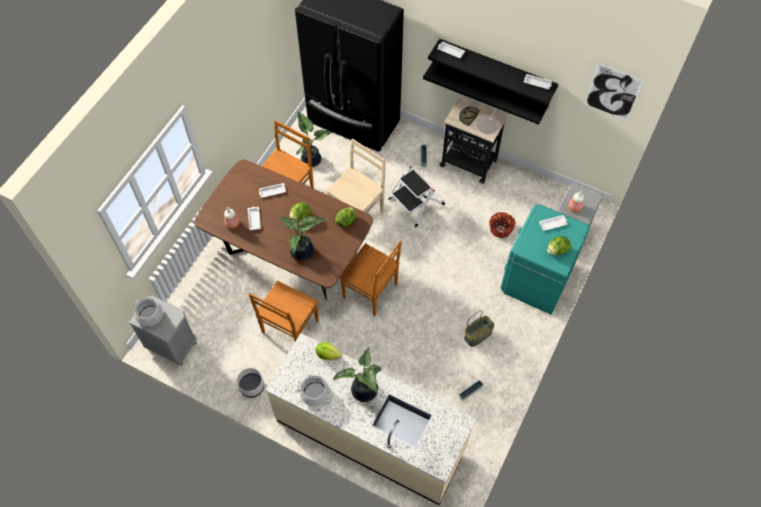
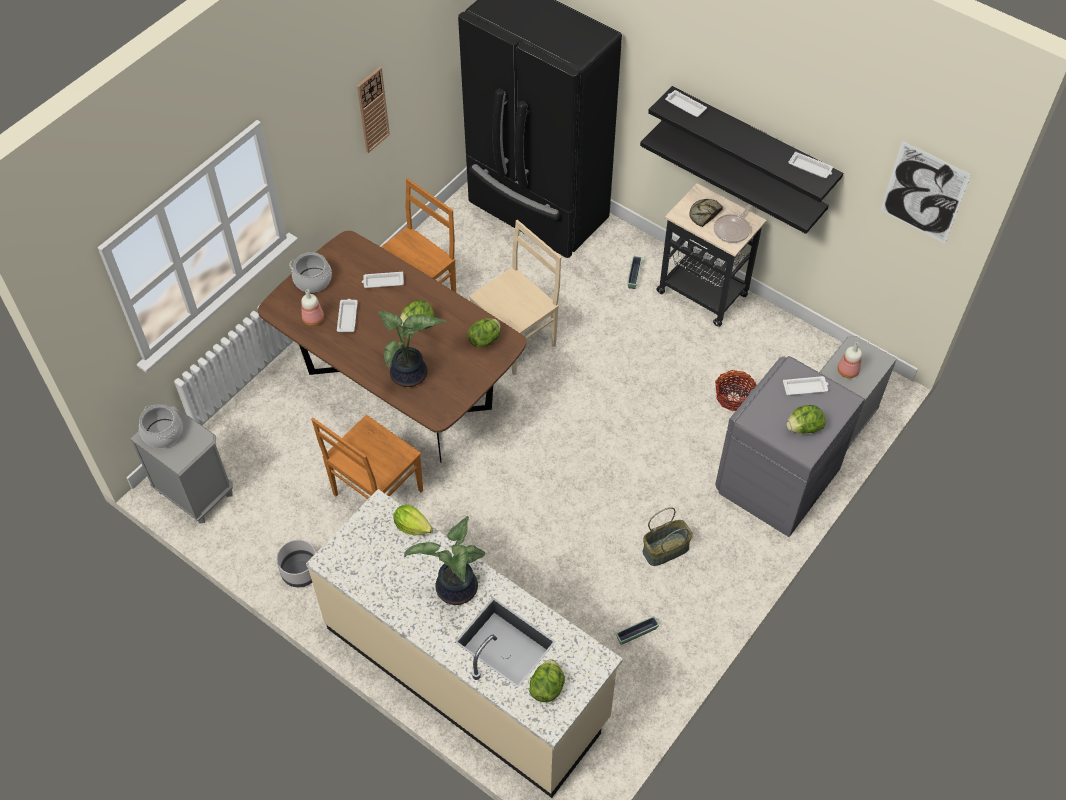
camera: 10 degrees right, 5 degrees down
(248, 80) = (372, 110): none -> wall clock
(311, 159) = (463, 255): potted plant -> none
(314, 394) = (379, 581): cooking pot -> cooking pot (312, 280)
(371, 291) = (513, 460): brown chair -> none
(416, 203) = (609, 340): step ladder -> none
(434, 444) = (547, 687): none -> lettuce
(536, 278) = (774, 479): turquoise washing machine -> grey washing machine

